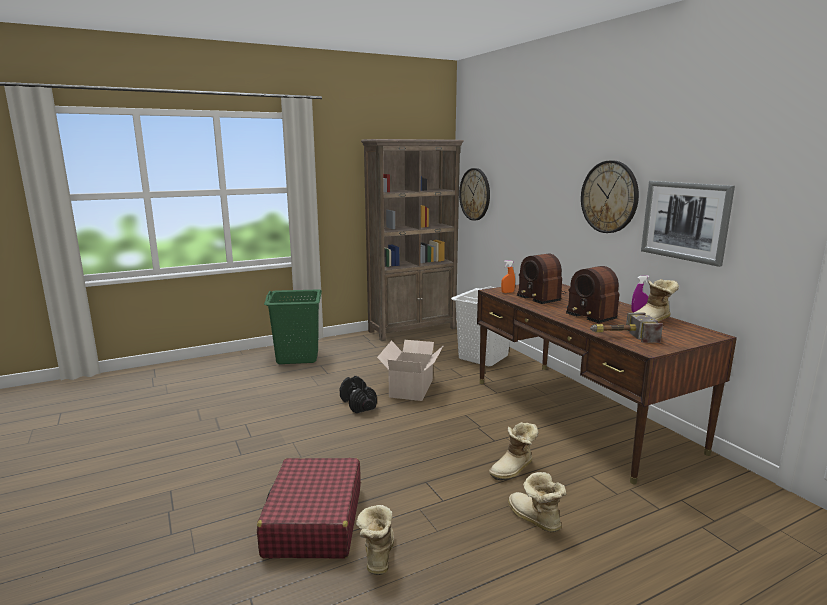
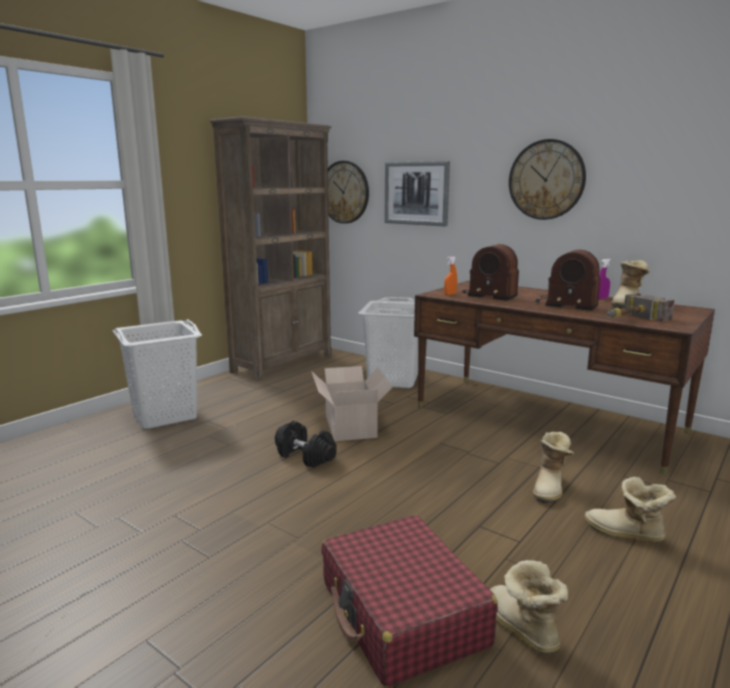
camera: 25 degrees left, 0 degrees up
(298, 357) = (165, 416): green laundry basket -> white laundry basket
(685, 221) = (646, 197): picture -> picture (416, 193)

